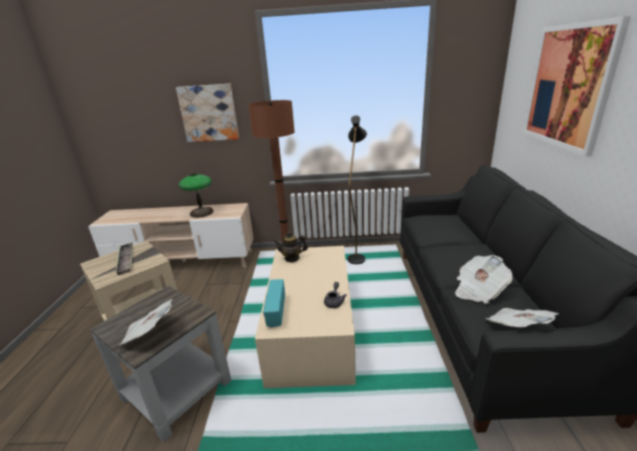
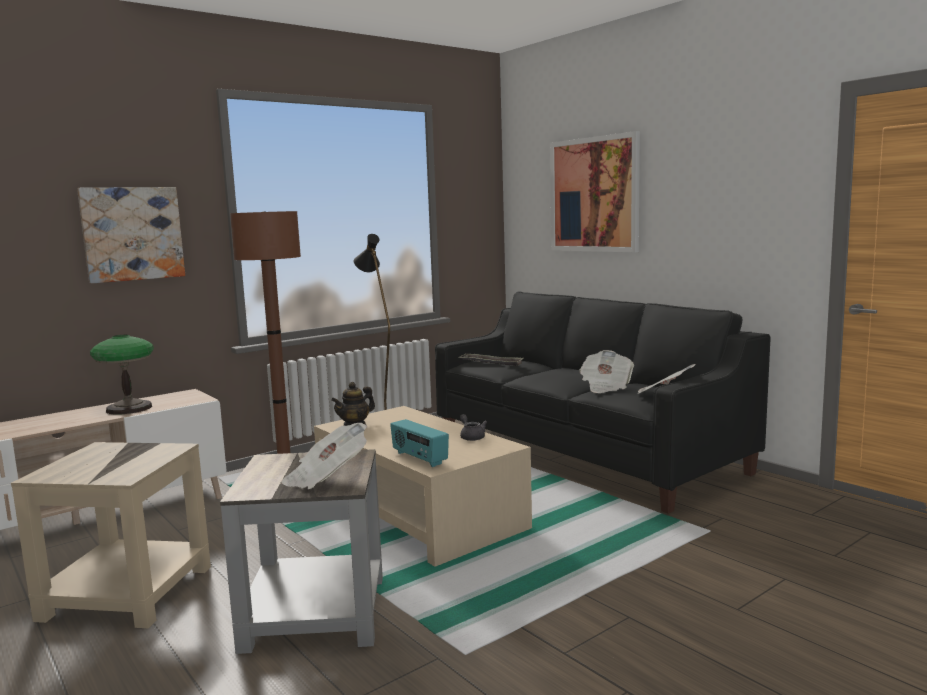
camera: 40 degrees left, 15 degrees down
(126, 260) = (110, 460): tray -> tray (490, 363)

